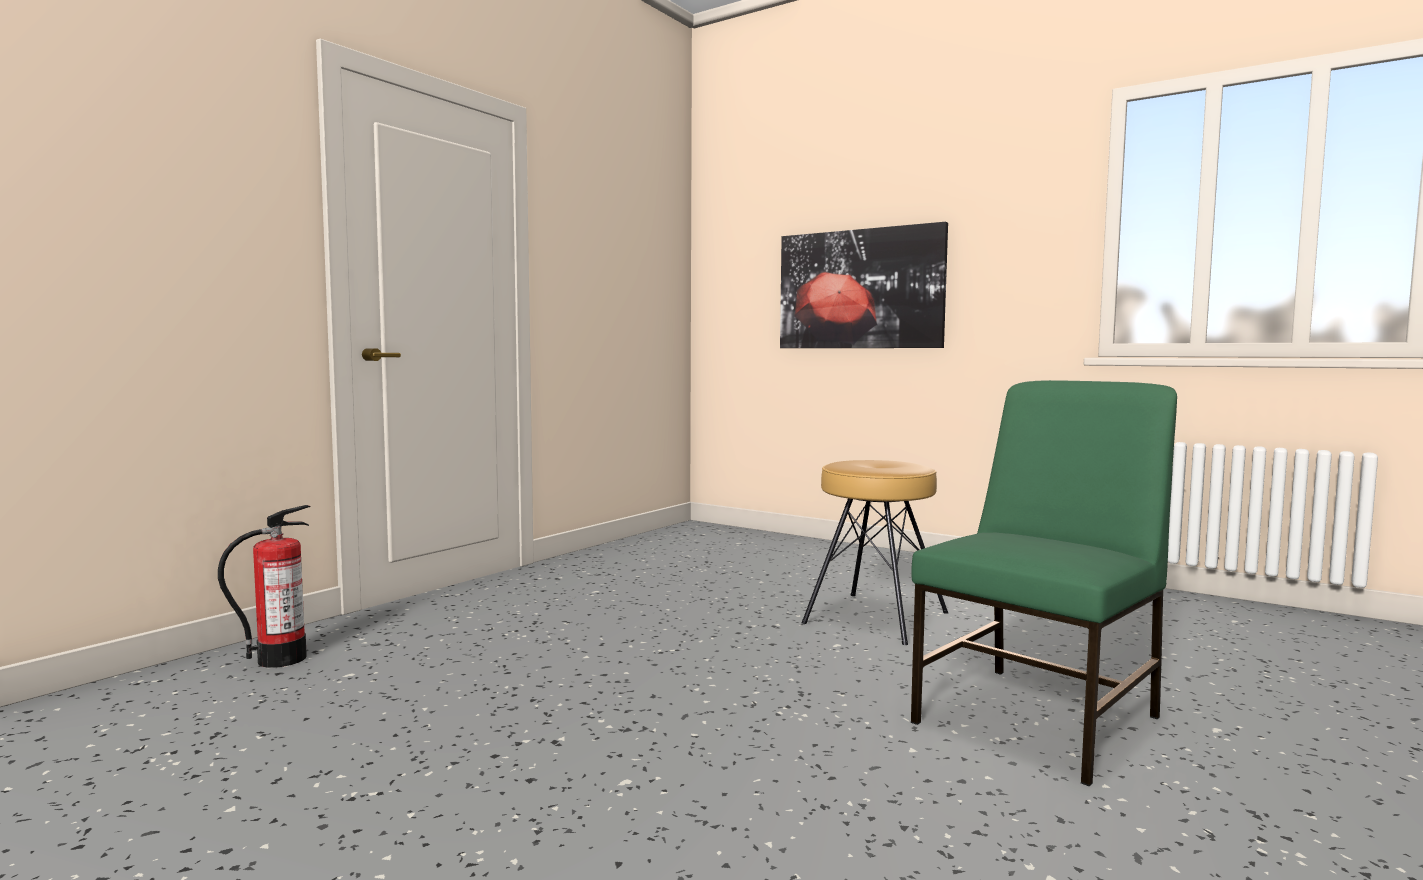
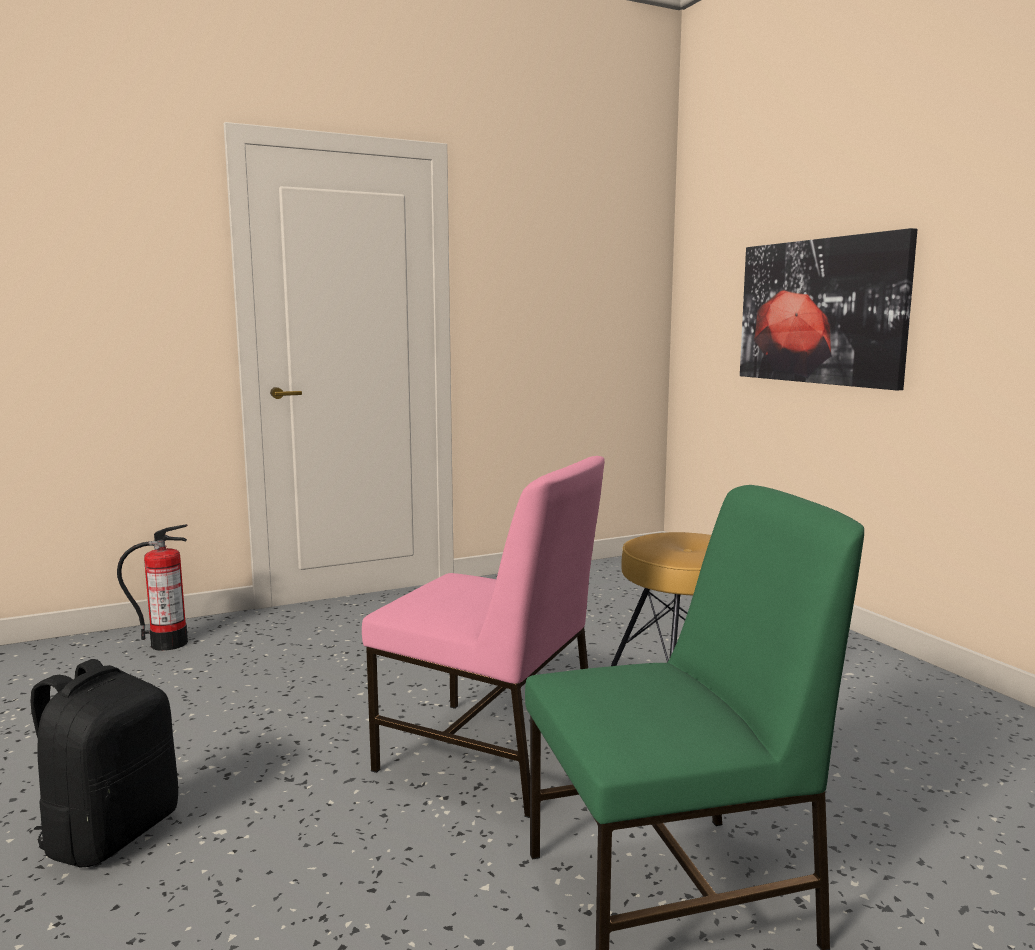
camera: 30 degrees right, 5 degrees up
(507, 816) = (111, 833): none -> black backpack
(778, 673) = (490, 756): none -> pink chair

